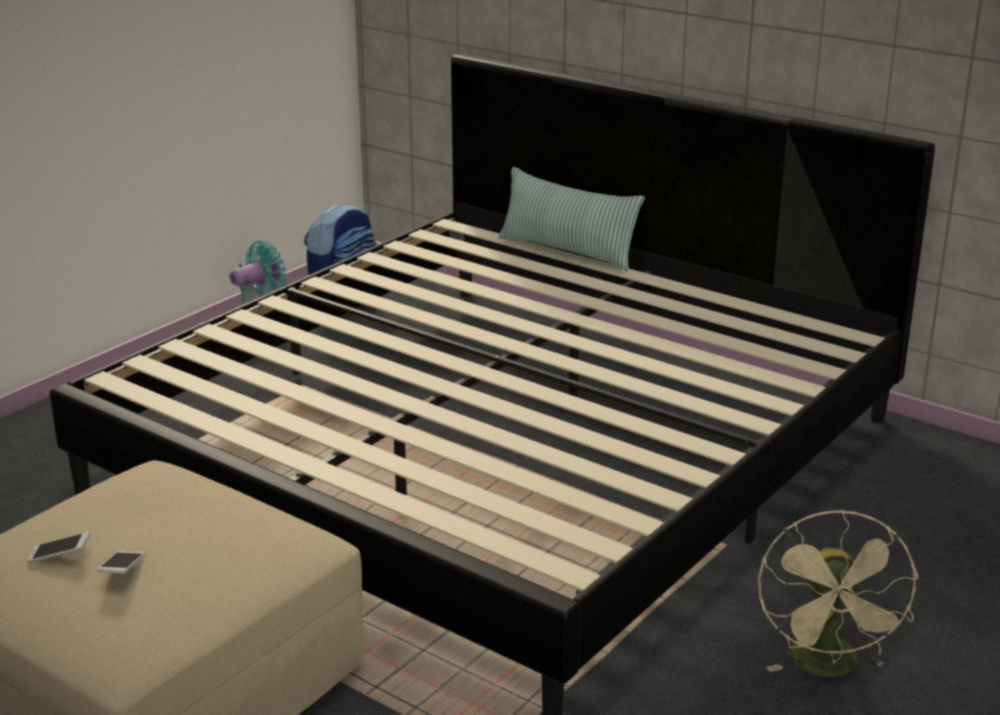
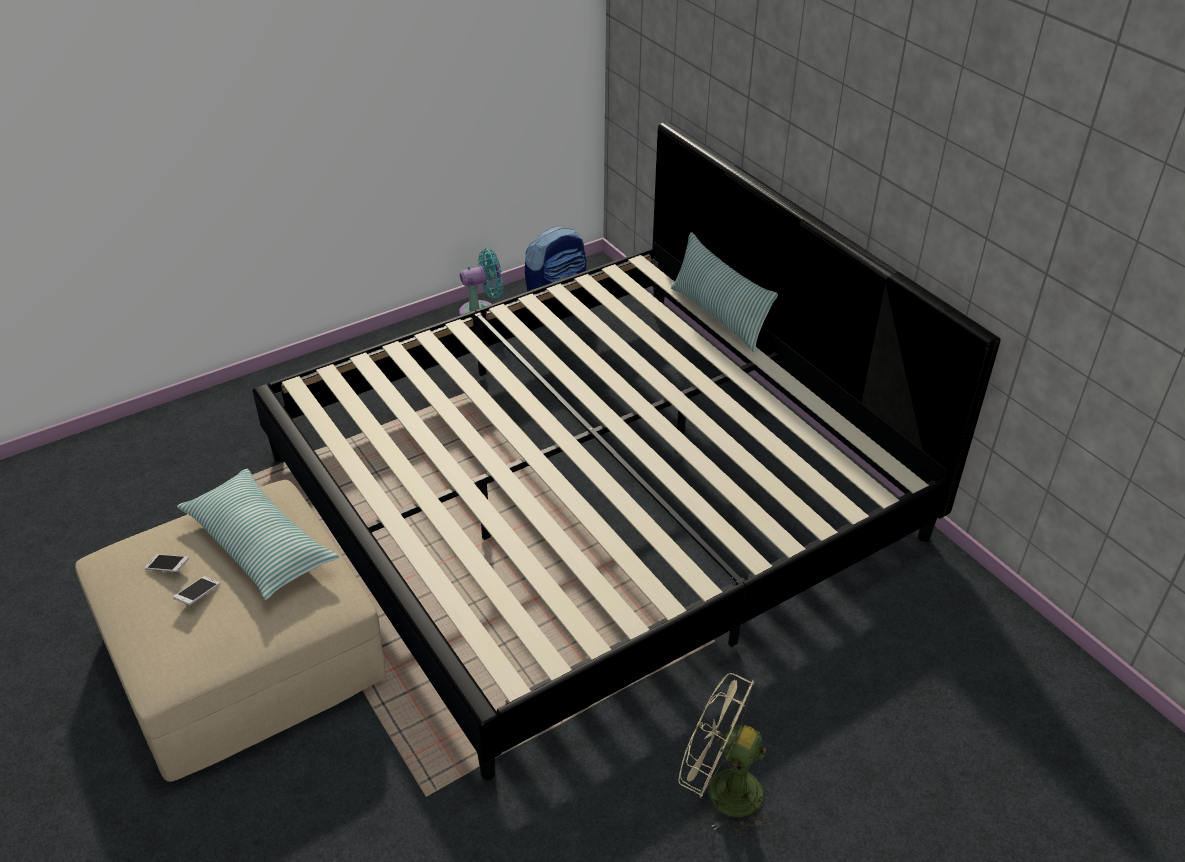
camera: 20 degrees right, 15 degrees up
(170, 512) = (259, 544): none -> pillow
(828, 668) = (721, 790): beige fan -> beige fan turned 90 degrees clockwise

